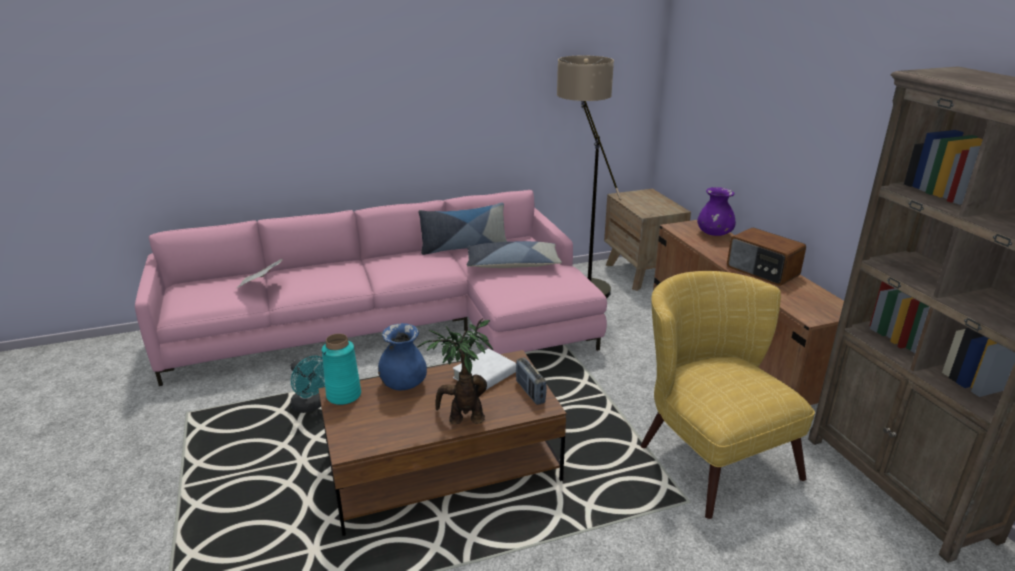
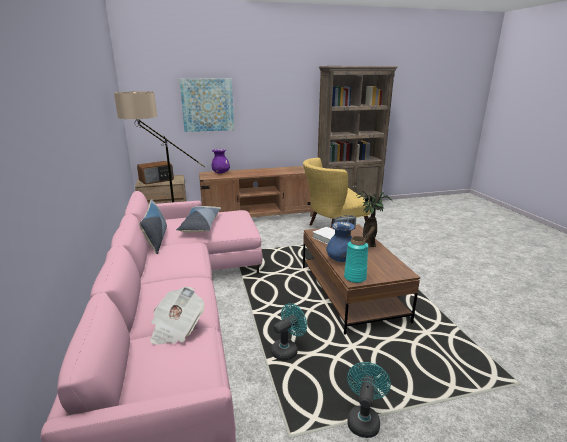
camera: 85 degrees left, 5 degrees down
(183, 463) = (363, 419): none -> turquoise fan
(742, 103) = (207, 105): none -> picture
(762, 271) = (266, 171): radio -> radio (157, 180)

